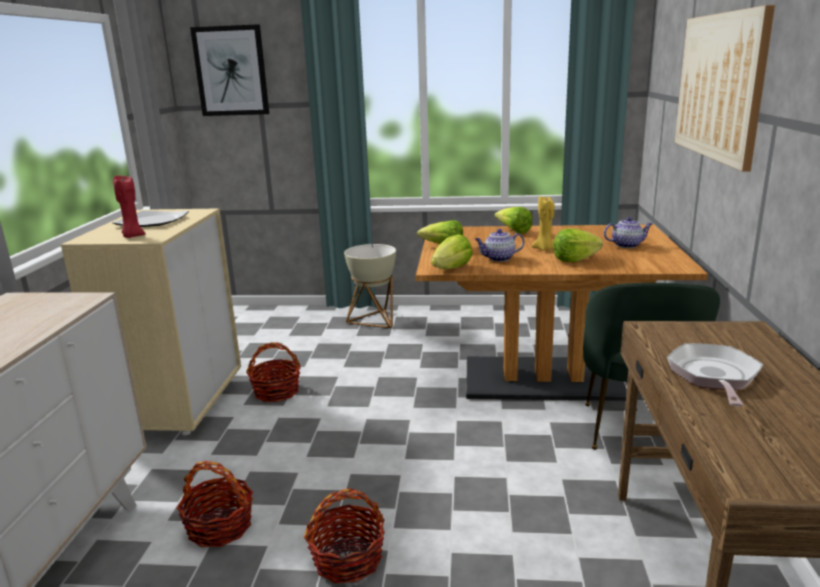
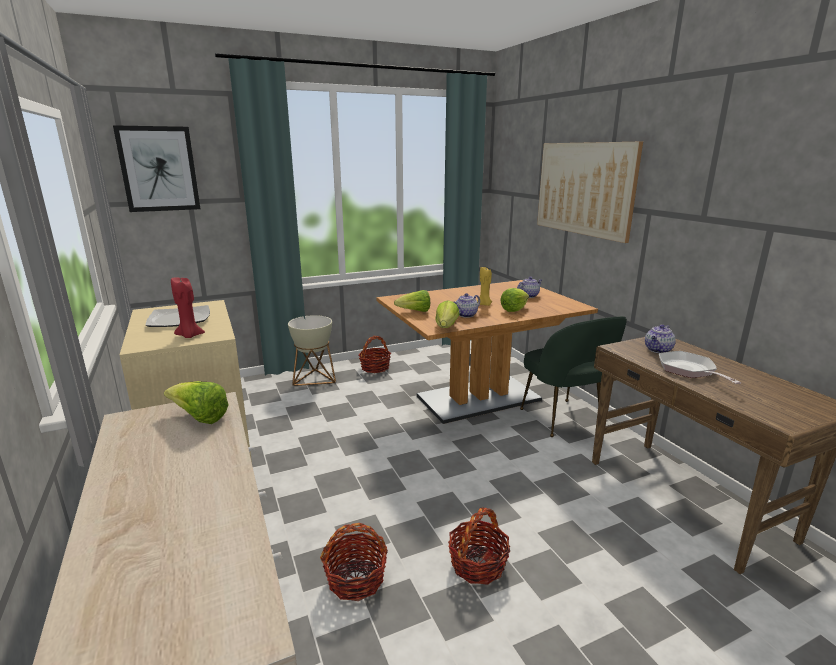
camera: 30 degrees left, 0 degrees up
(277, 392) = (290, 455): basket -> basket (375, 367)
(513, 231) = (444, 294): lettuce -> lettuce (199, 418)
(711, 342) = (658, 350): none -> teapot

